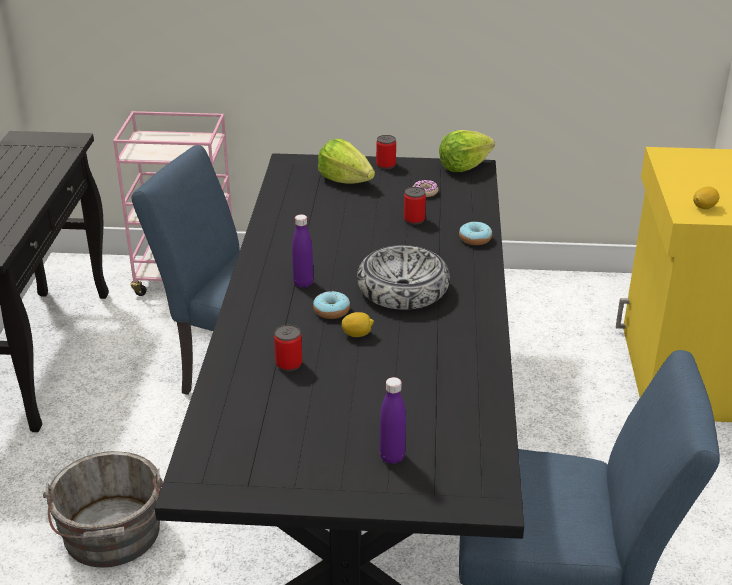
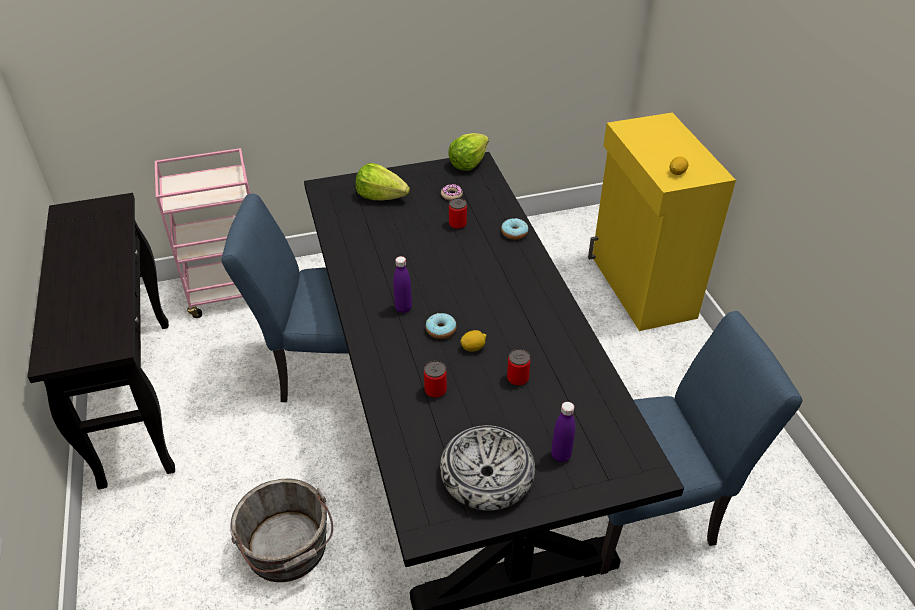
camera: 20 degrees left, 10 degrees up
(386, 165) = (406, 174): can -> can (517, 379)
(403, 289) = (485, 295): bowl -> bowl (487, 475)

